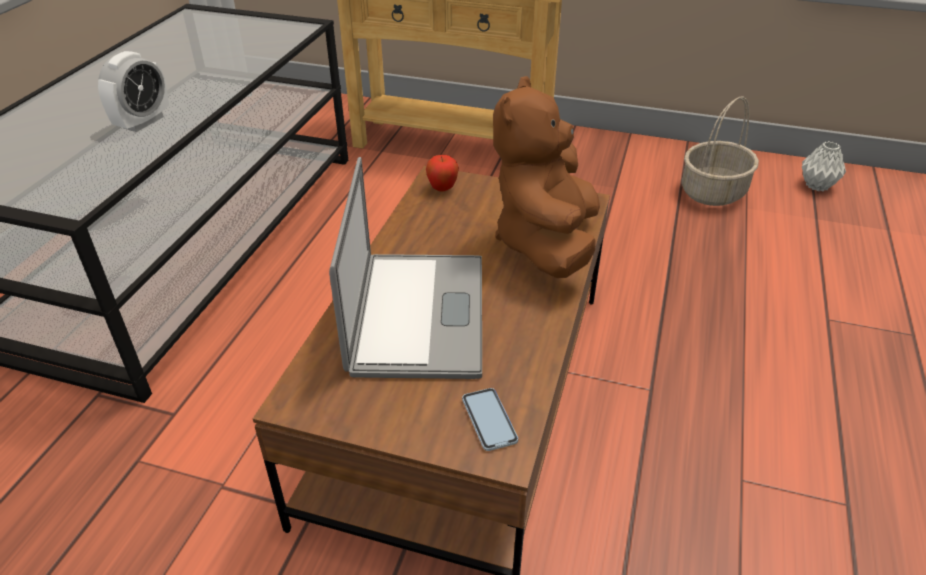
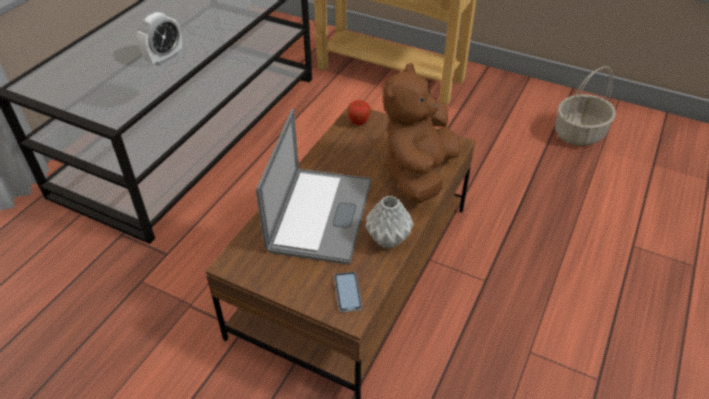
camera: 10 degrees right, 5 degrees up
(817, 186) = (664, 138): grey vase -> grey vase (388, 240)

